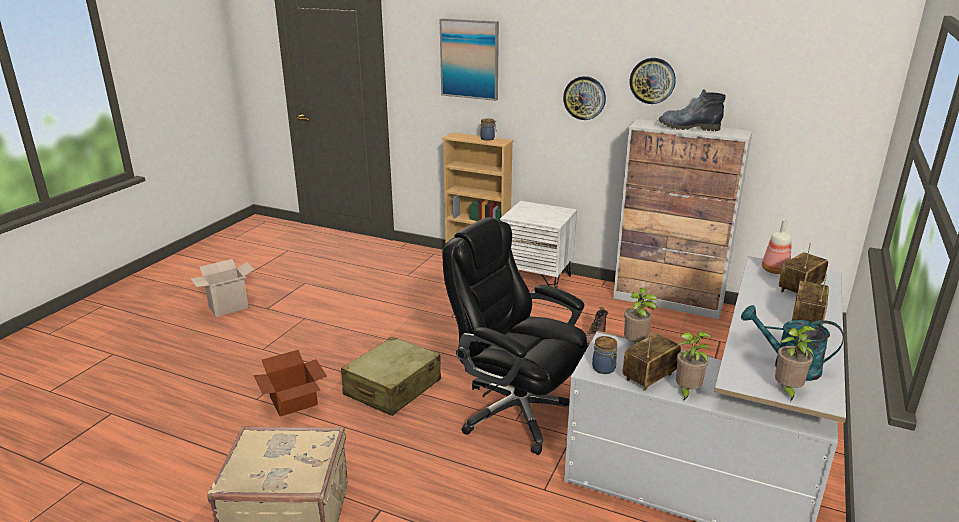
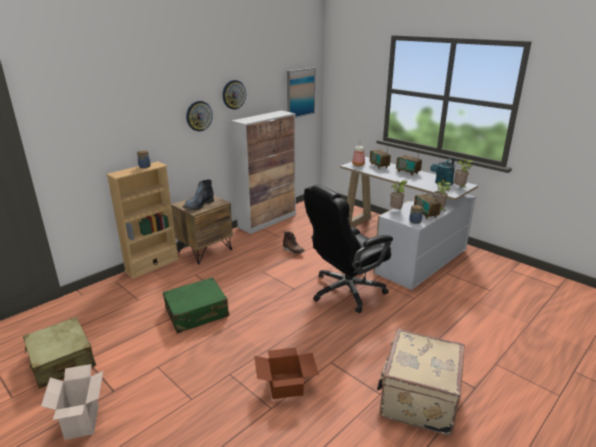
camera: 70 degrees left, 0 degrees up
(392, 388) = (296, 333): beige suitcase -> beige suitcase (62, 361)
(400, 313) = (197, 313): none -> green suitcase
(470, 59) = (111, 108): picture -> picture (300, 93)
(537, 280) = (205, 251): white nightstand -> brown nightstand
(687, 127) = (263, 116): boot -> boot (198, 206)

